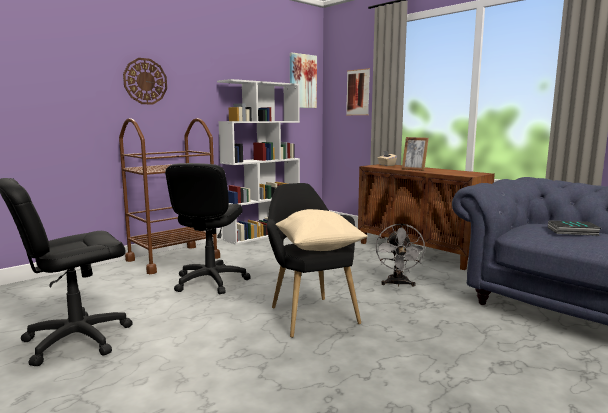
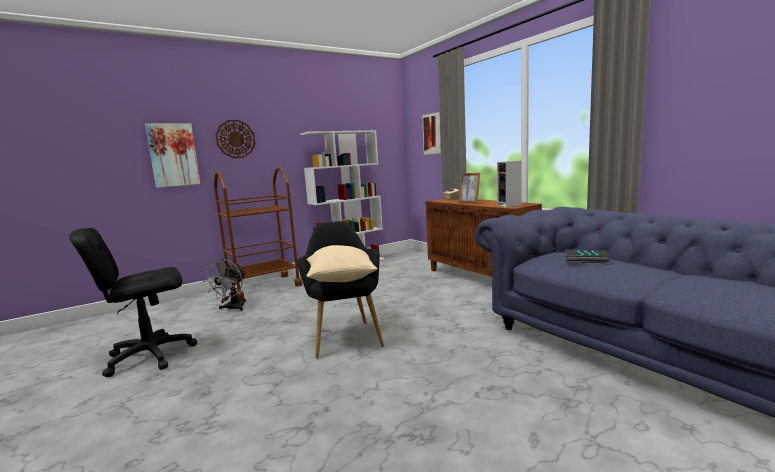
camera: 10 degrees right, 0 degrees up
(210, 281) = (281, 306): black office chair -> none
(302, 81) = (384, 127): picture -> picture (173, 155)
(398, 284) = (441, 309): grey fan -> grey fan (232, 308)
(464, 174) = (510, 205): none -> speaker

